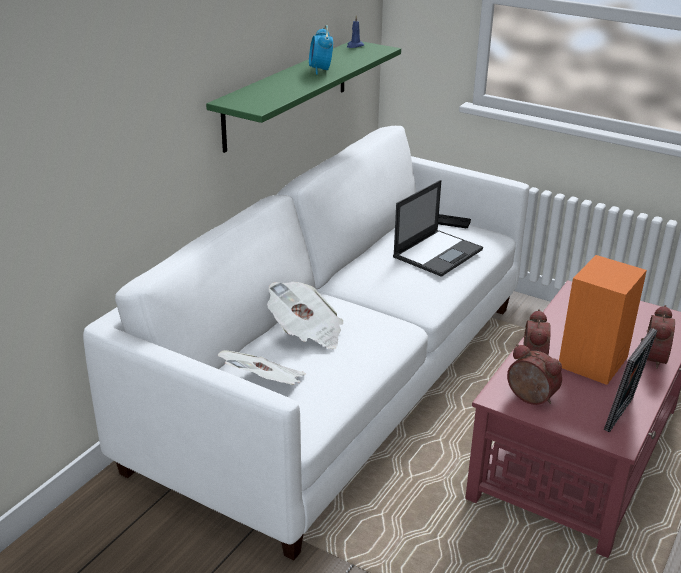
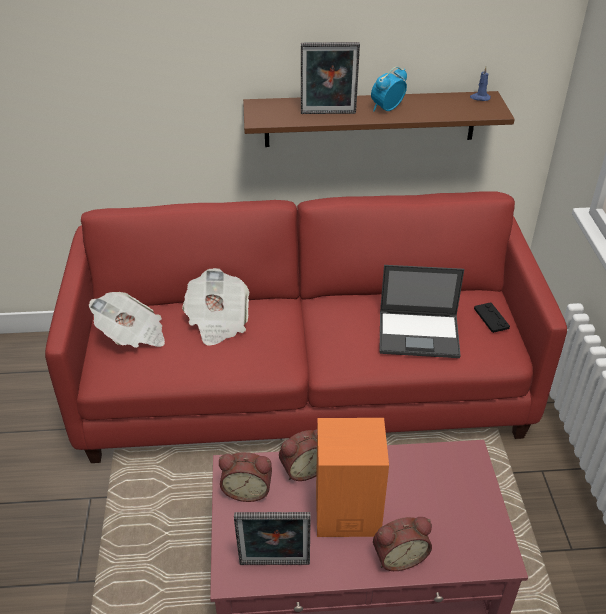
camera: 55 degrees right, 10 degrees up
(287, 93) = (370, 119): green shelf -> brown shelf
(293, 87) = (328, 114): none -> picture frame
(338, 381) = (304, 384): white sofa -> red sofa
(529, 398) = (247, 489): alarm clock -> alarm clock turned 90 degrees clockwise

